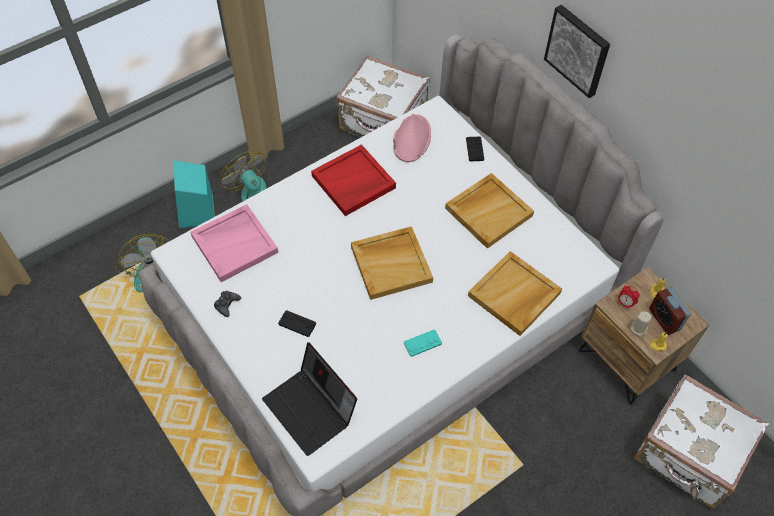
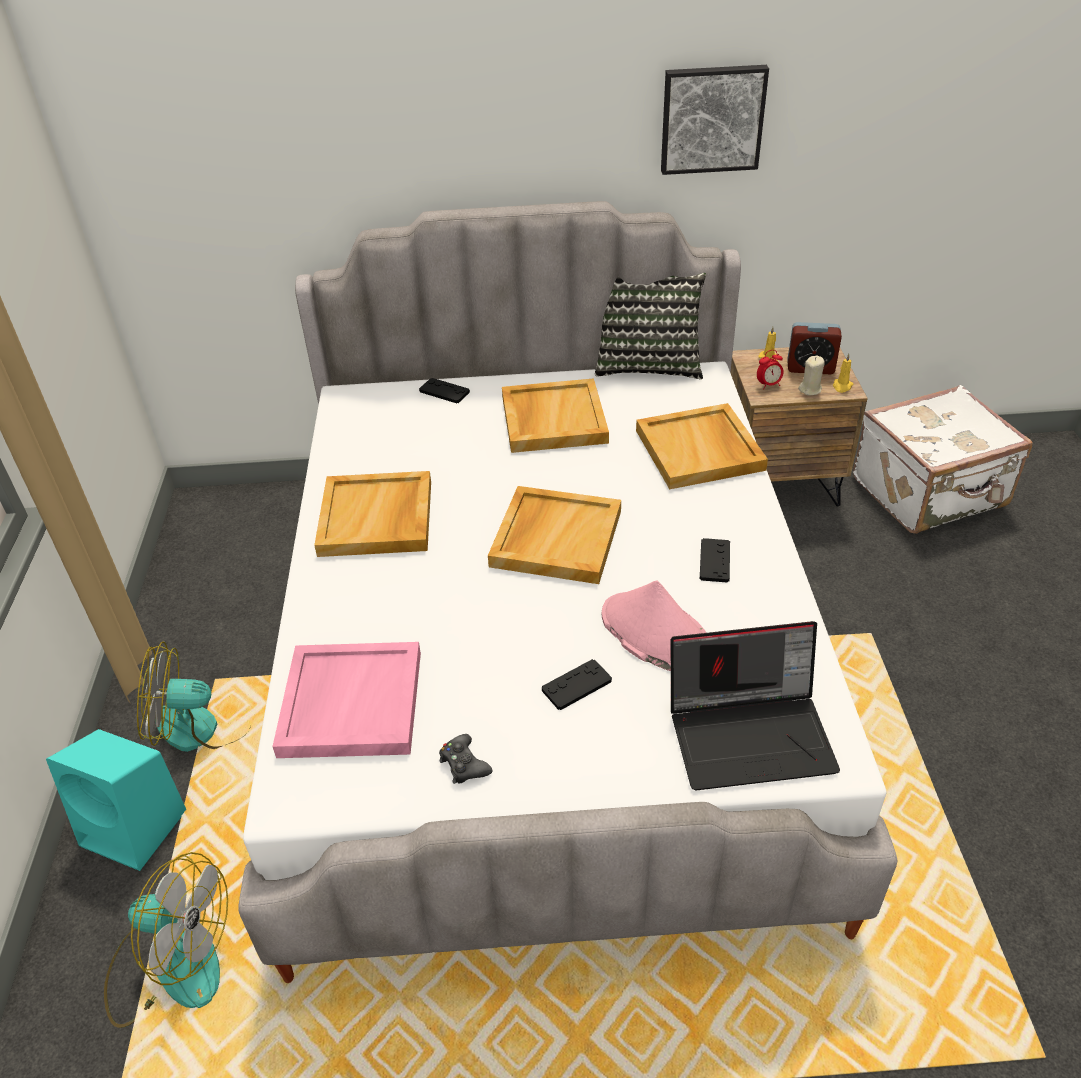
camera: 55 degrees left, 15 degrees down
(353, 182) = (377, 518): red tray -> beige tray
(383, 123) = (236, 528): white suitcase -> none
(411, 139) = (366, 435): pink hat -> pink hat (655, 633)
(422, 343) = (714, 561): turquoise game controller -> black game controller
(578, 50) = (511, 133): picture -> picture (712, 119)
(581, 230) = (648, 364): none -> pillow

